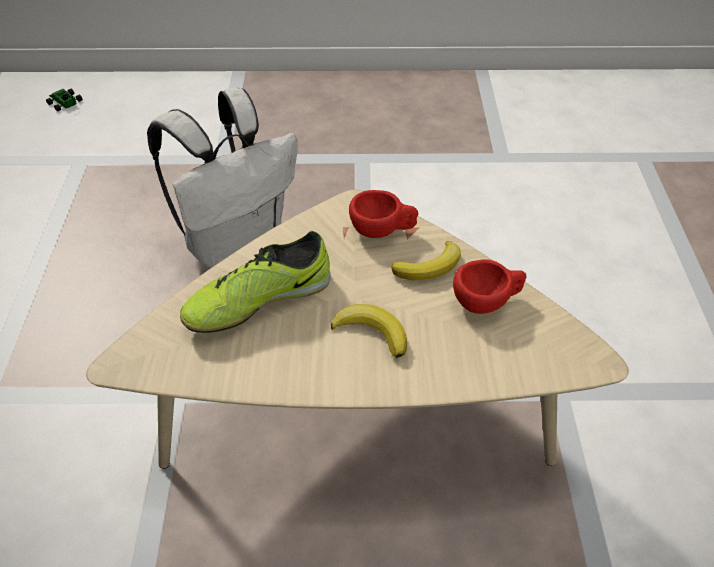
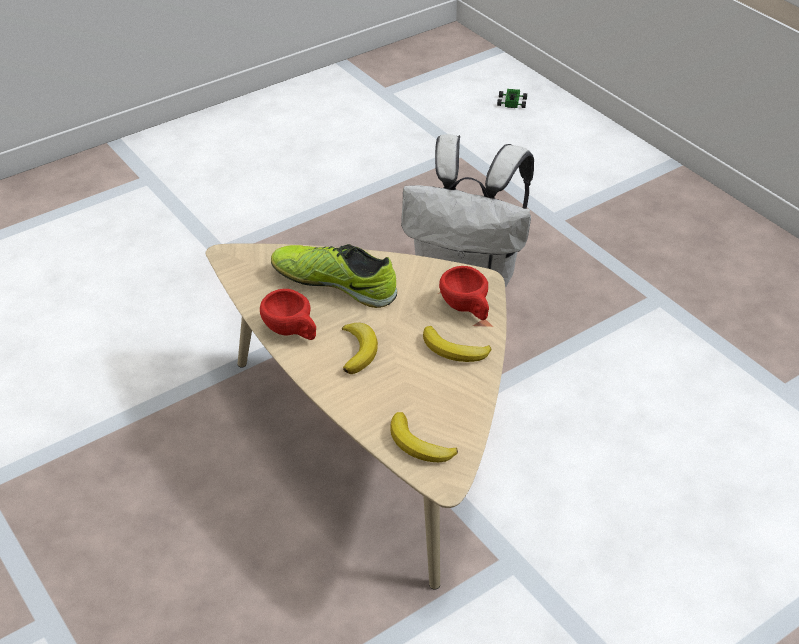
camera: 55 degrees right, 5 degrees down
(487, 301) = (448, 396): red cup -> red cup (292, 331)
(536, 354) = (419, 444): none -> banana

